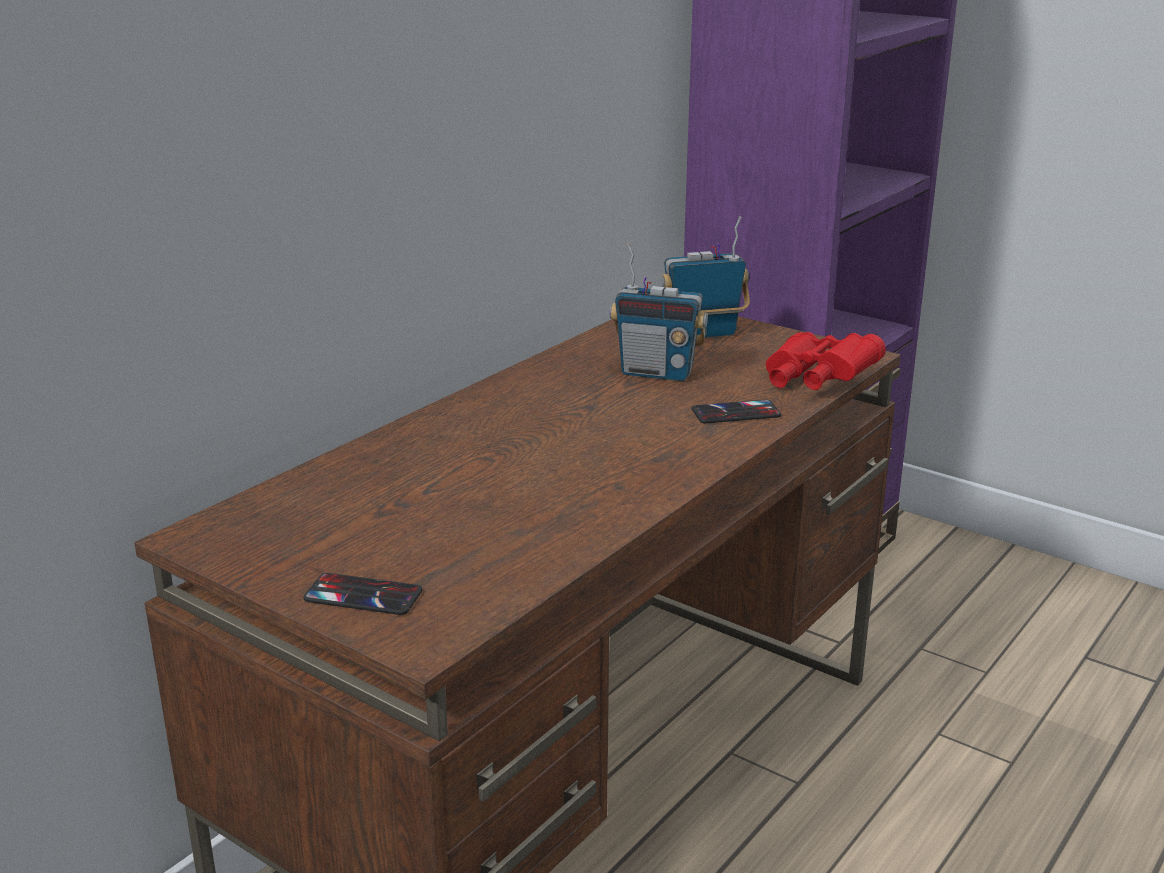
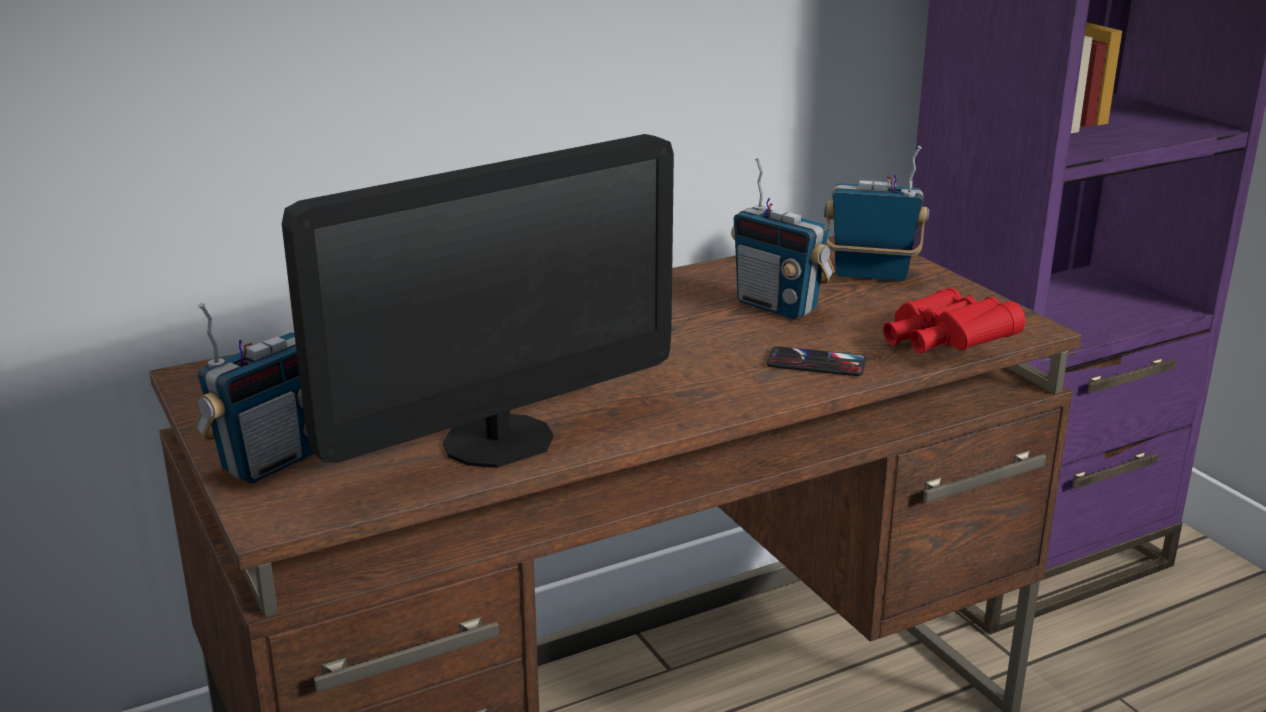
camera: 25 degrees right, 0 degrees up
(363, 595) = (272, 461): phone -> radio
(549, 531) = (498, 441): none -> monitor

